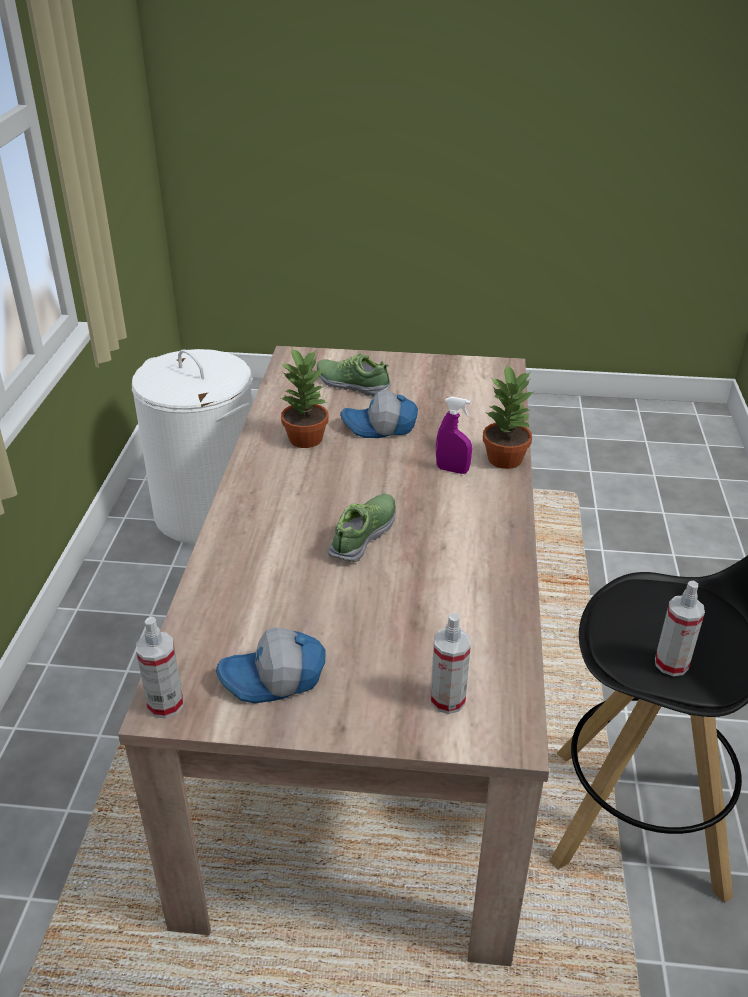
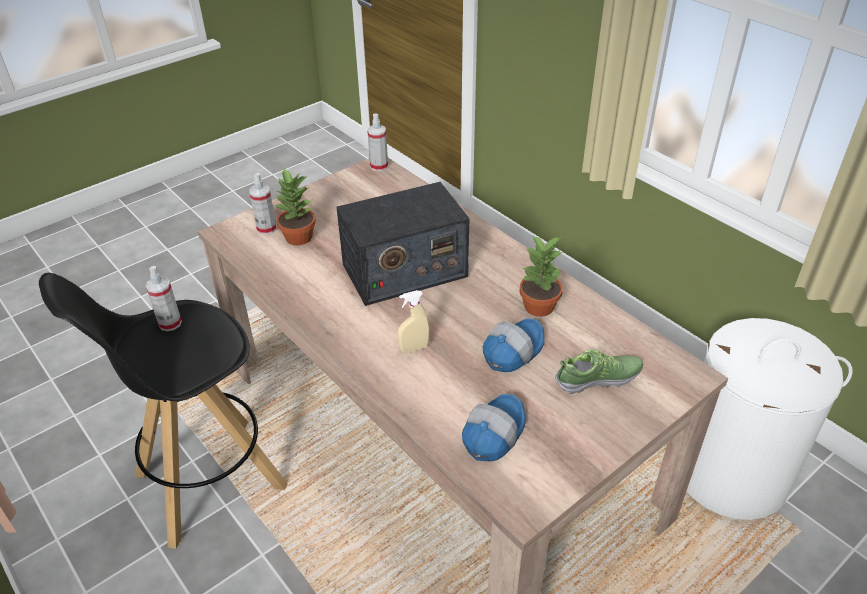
camera: 135 degrees right, 5 degrees up
(274, 679) = (351, 194): cap -> cap (492, 433)
(364, 535) = (404, 271): shoe -> radio
(452, 470) = (414, 348): purple spray bottle -> beige spray bottle
(505, 458) = (390, 385): potted plant -> potted plant (298, 238)

